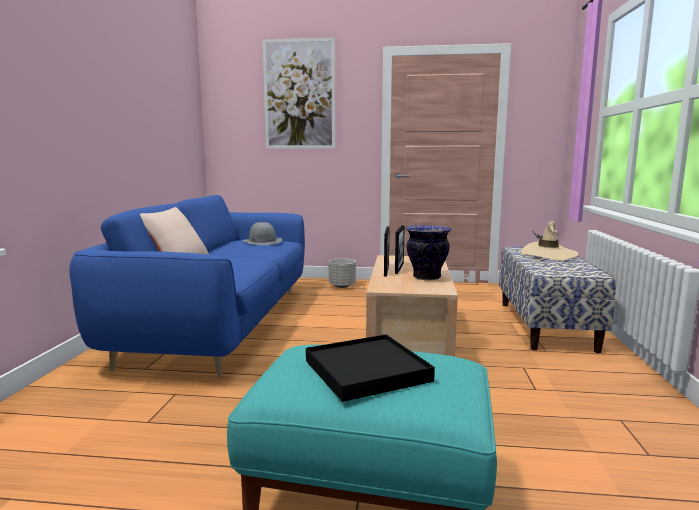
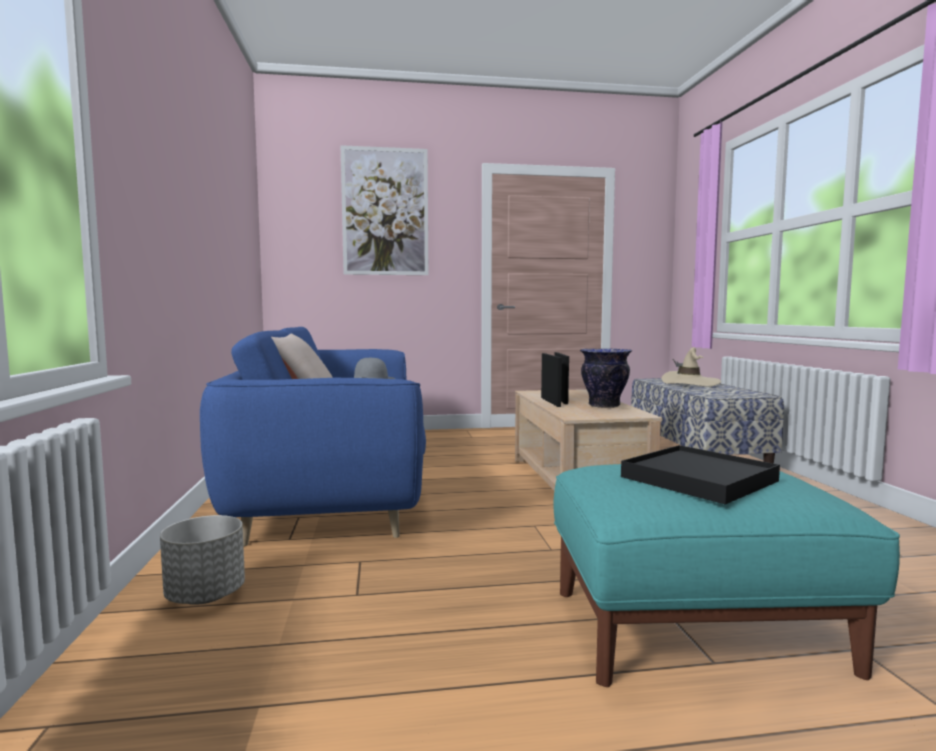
camera: 15 degrees left, 5 degrees down
(342, 286) = (445, 436): grey planter -> grey planter (205, 596)

